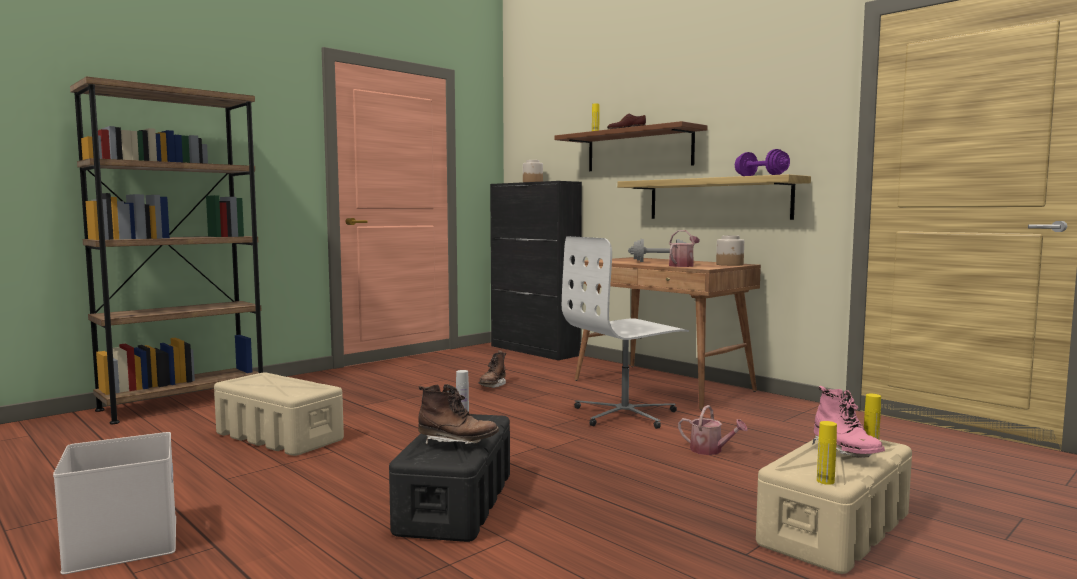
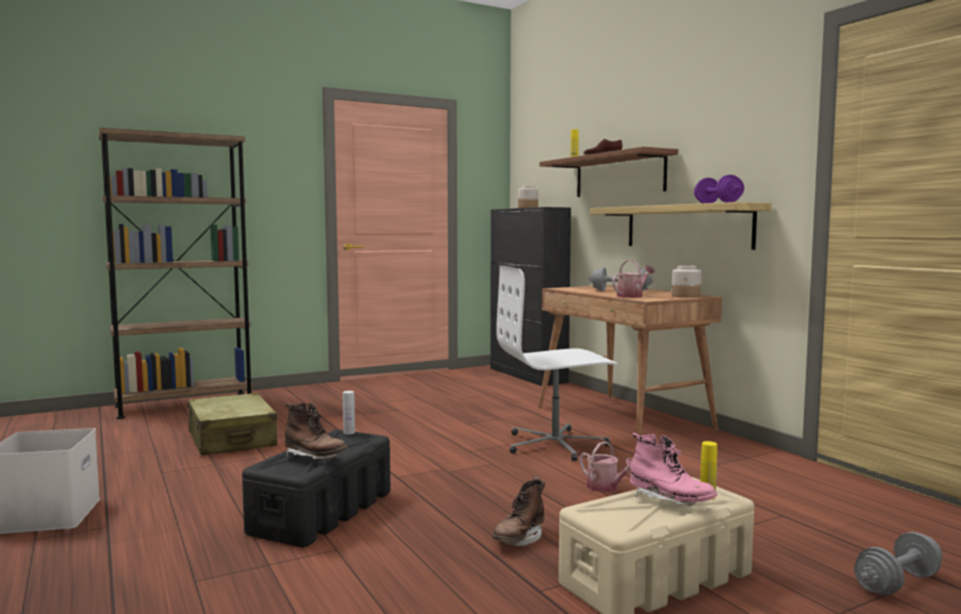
camera: 15 degrees right, 0 degrees up
(278, 436) = (232, 440): beige storage box -> beige suitcase
(492, 386) = (455, 407): brown boot -> brown boot (519, 539)
(825, 481) = (610, 526): yellow bottle -> none
(846, 453) = (670, 501): pink boot -> pink boot turned 45 degrees counterclockwise
(1021, 507) = (897, 583): none -> grey dumbbell

